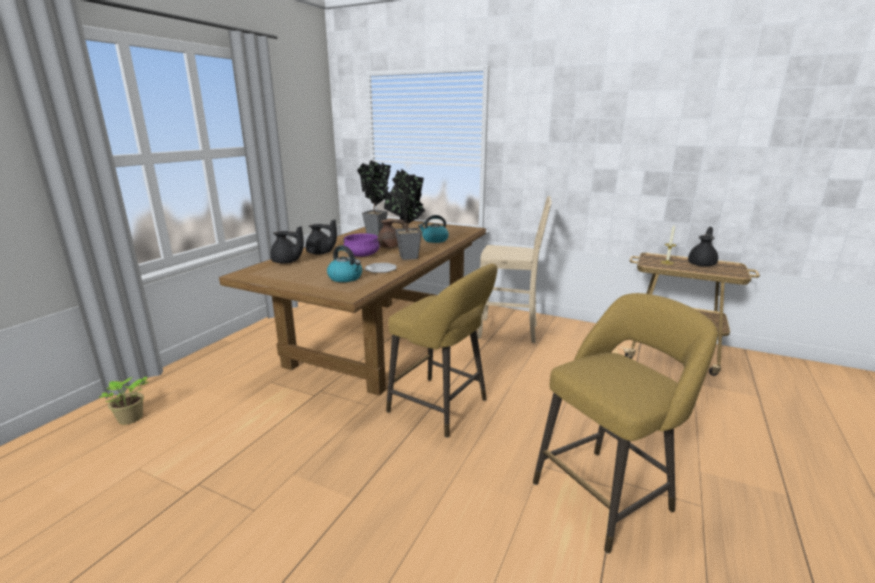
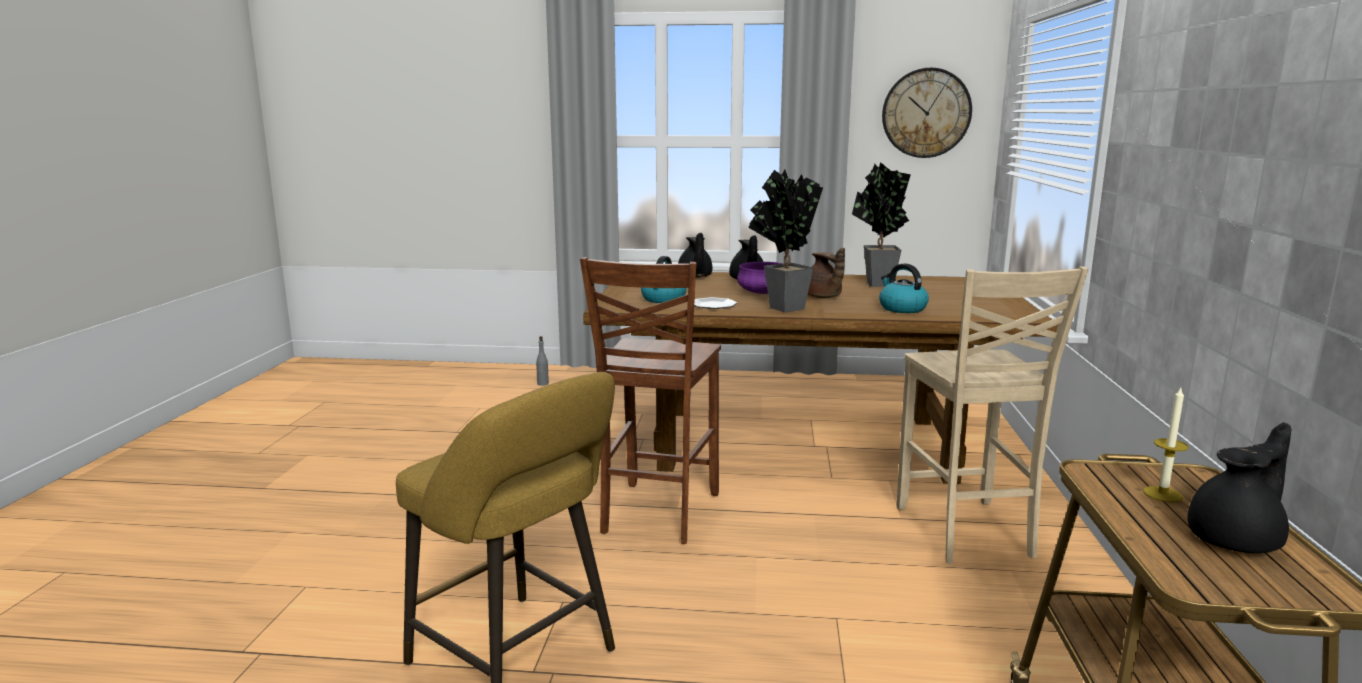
camera: 70 degrees right, 5 degrees down
(130, 419) = (542, 384): potted plant -> grey bottle
(305, 127) = (926, 113): none -> wall clock
(442, 408) = (657, 514): yellow stool -> brown chair
(702, 264) = (1237, 540): black teapot -> black teapot turned 45 degrees counterclockwise

